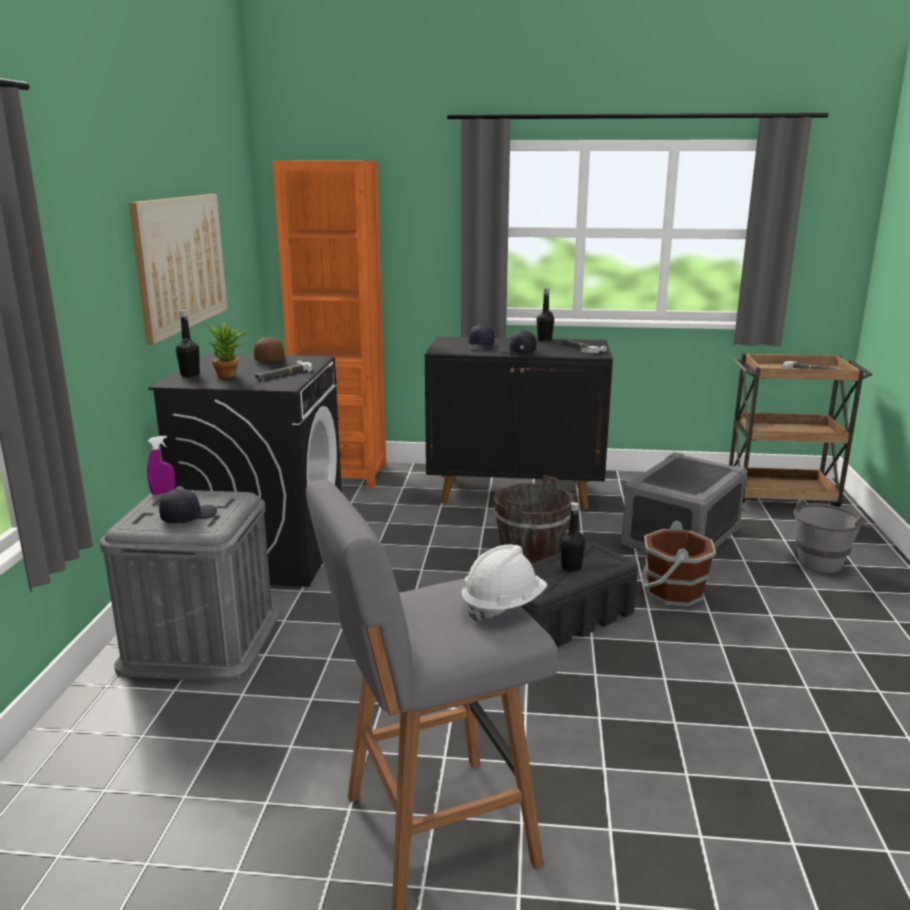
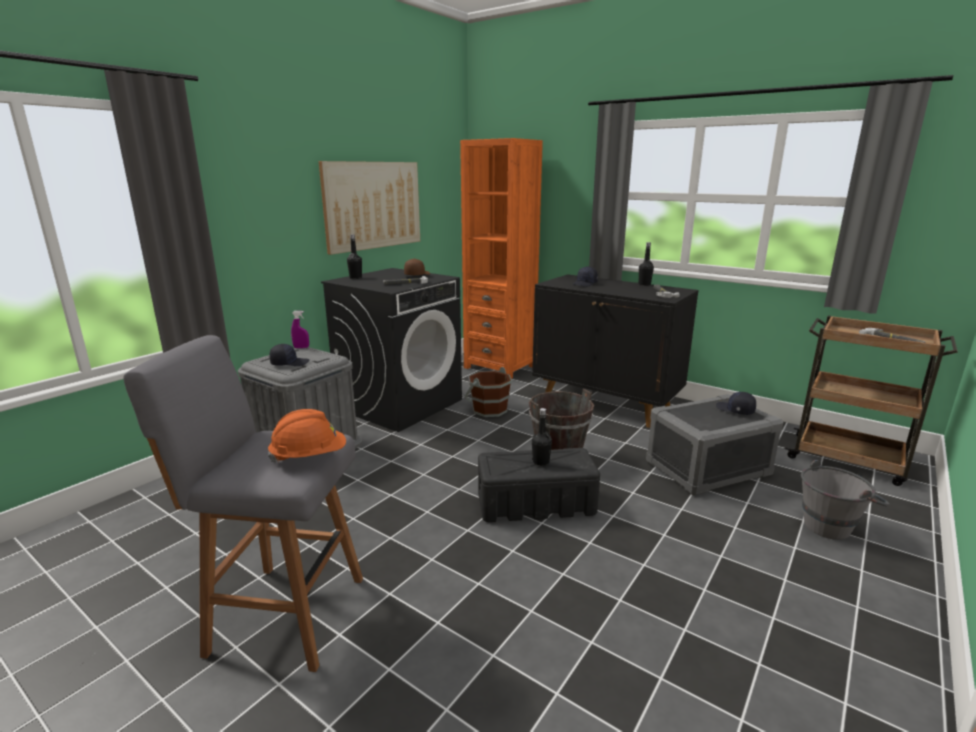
camera: 30 degrees right, 0 degrees up
(230, 376) = (375, 280): potted plant -> none
(503, 605) = (309, 457): white hard hat -> orange hard hat
(516, 352) = (604, 290): black cap -> black cap (735, 410)
(673, 592) = (648, 509): brown bucket -> brown bucket (489, 409)

